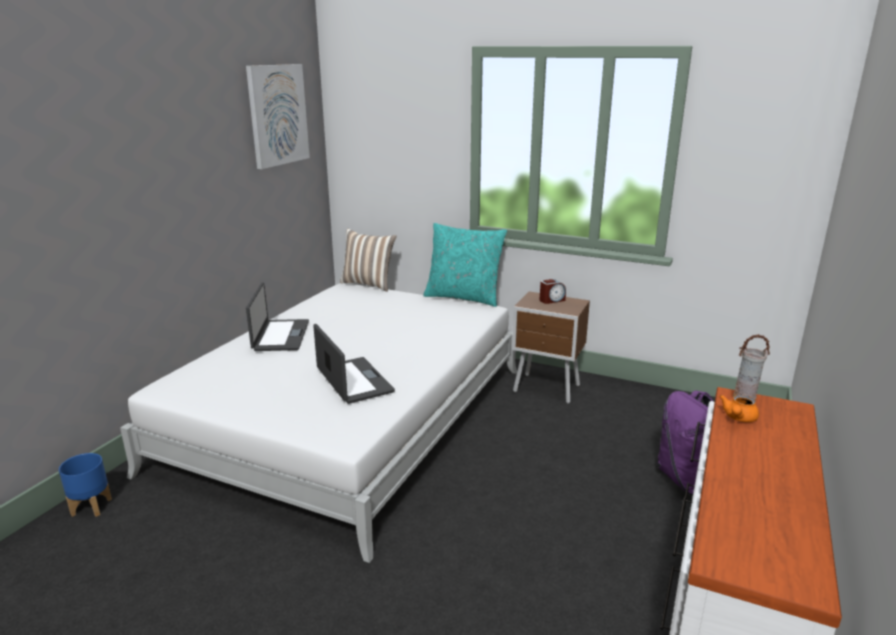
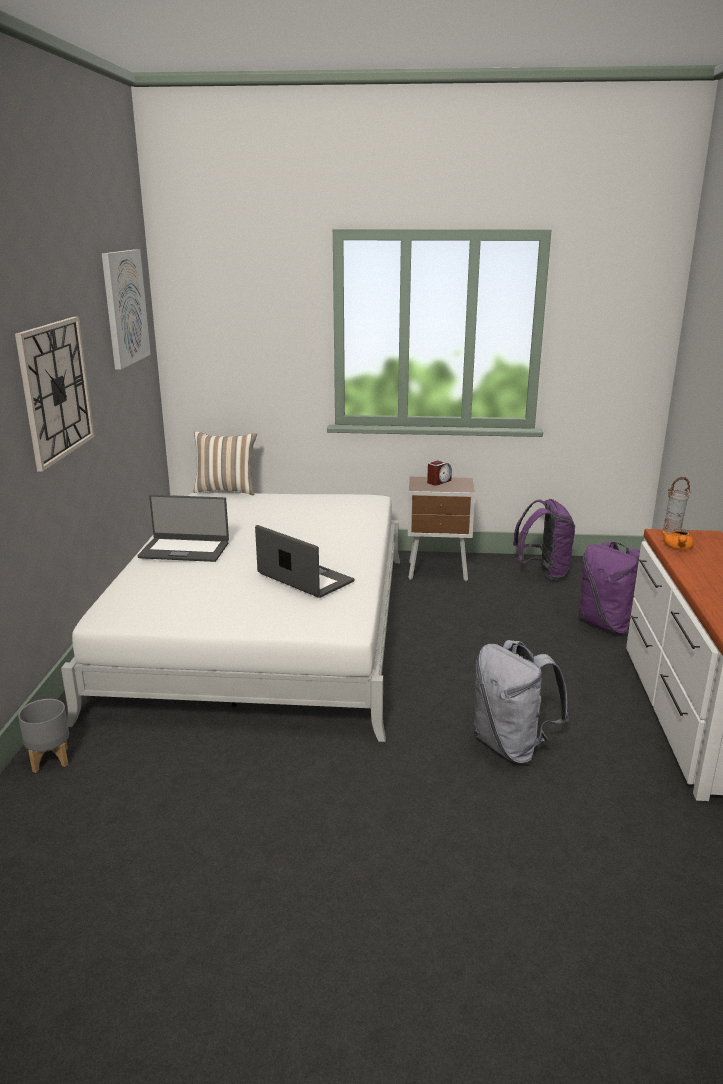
camera: 20 degrees left, 0 degrees up
(92, 506) = (50, 759): blue planter -> grey planter
(163, 183) = (56, 390): none -> wall clock
(280, 336) = (184, 550): laptop -> laptop turned 120 degrees clockwise
(463, 297) = (340, 491): turquoise pillow -> none
(490, 603) = (512, 746): none -> grey backpack
(655, 408) = (543, 573): none -> purple backpack

